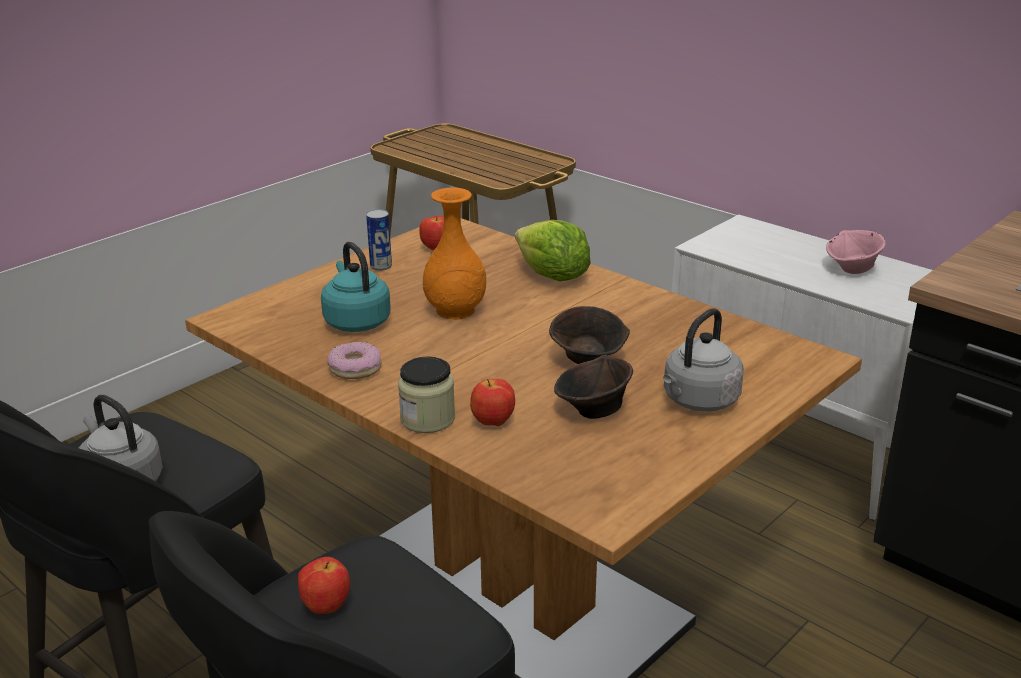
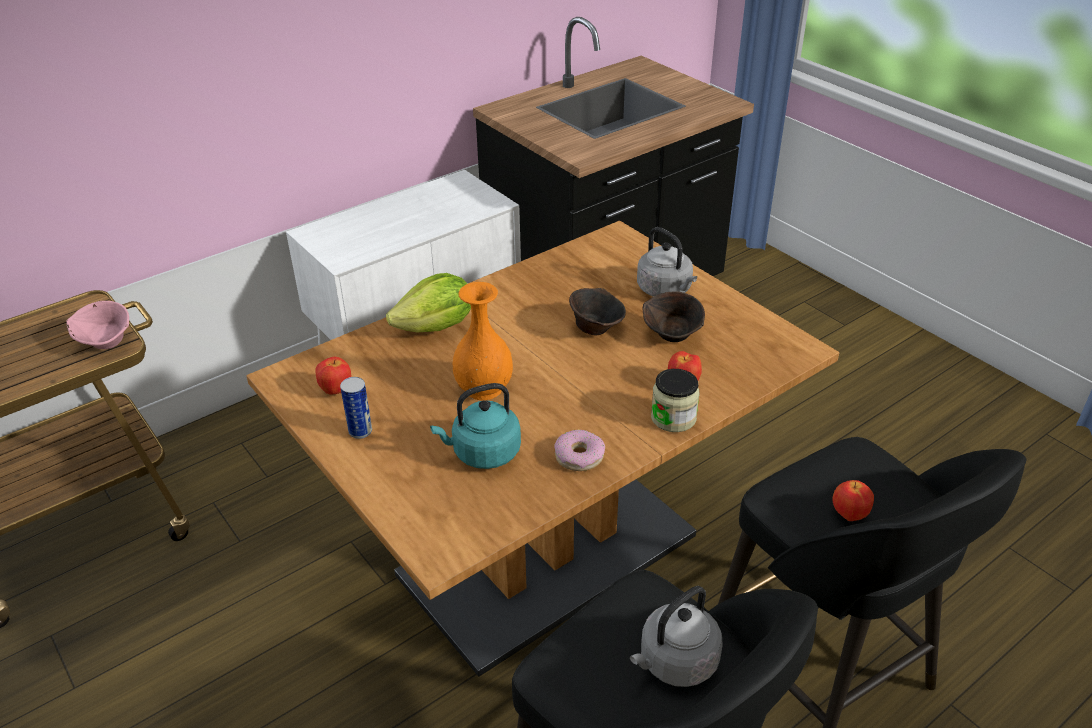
camera: 80 degrees left, 10 degrees up
(852, 270) = (426, 206): pink bowl -> pink bowl (107, 343)

